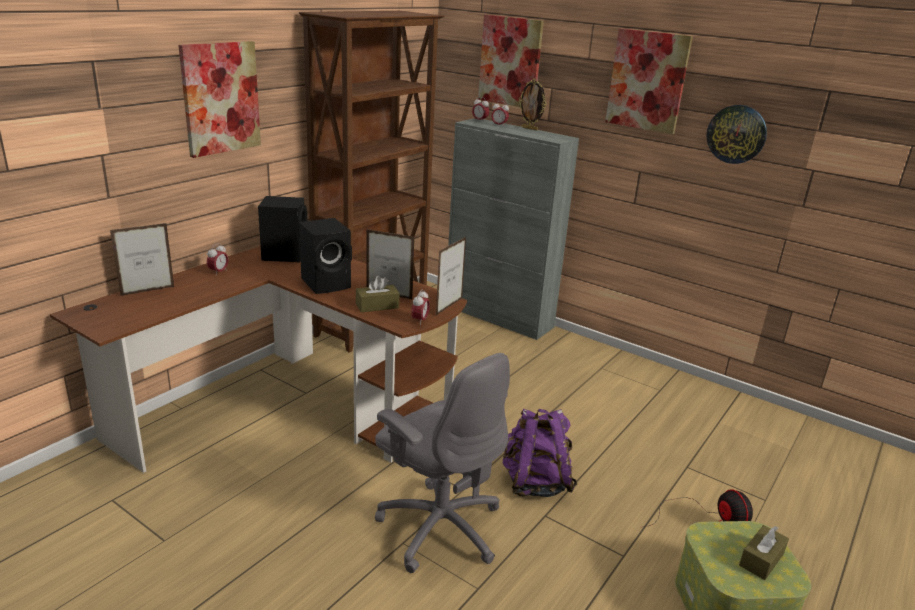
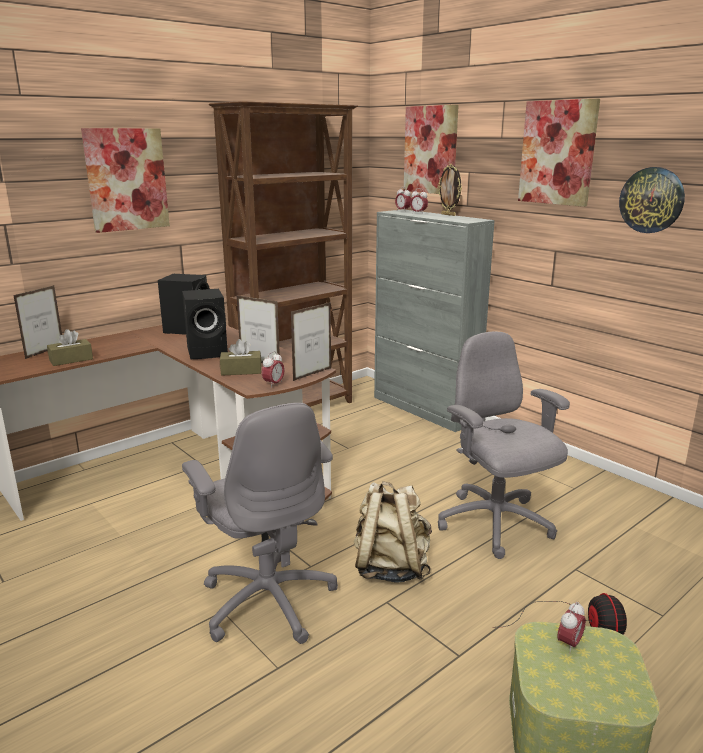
camera: 15 degrees right, 5 degrees down
(148, 291) = (45, 352): picture frame -> picture frame turned 135 degrees clockwise
(218, 272) = (118, 340): alarm clock -> alarm clock (569, 644)
(535, 482) = (390, 567): purple backpack -> beige backpack
(607, 432) = (495, 525): none -> grey office chair
(761, 559) = (601, 674): brown tissue box -> brown tissue box (71, 360)

